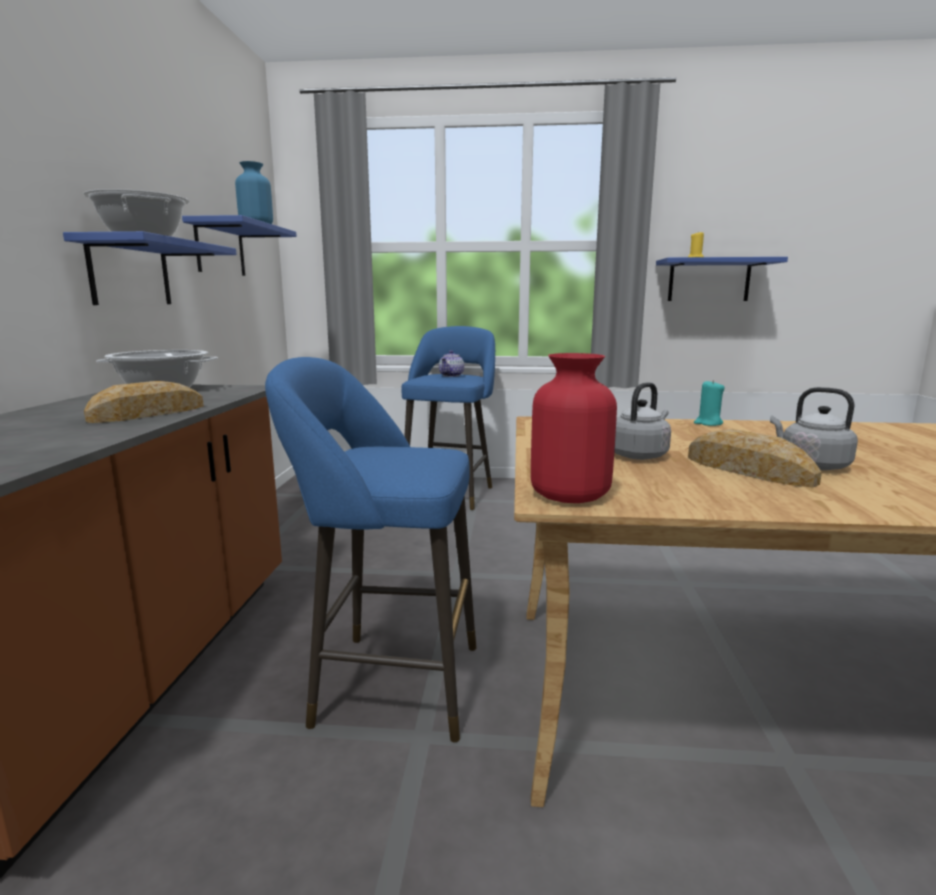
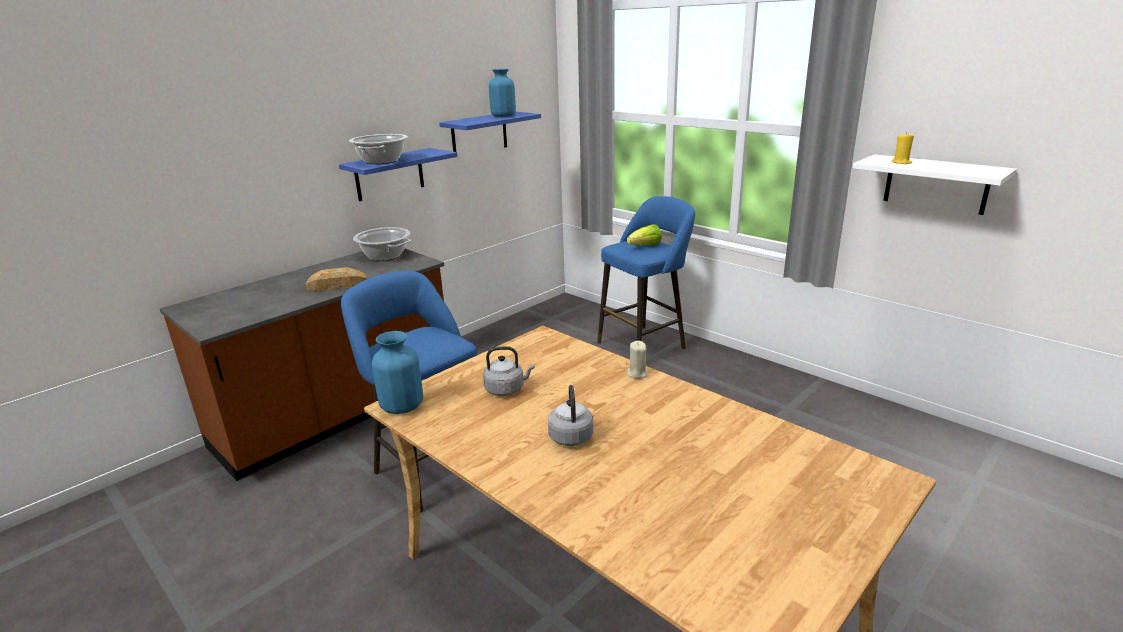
camera: 40 degrees right, 10 degrees up
(451, 375) = (645, 246): teapot -> lettuce
(569, 495) = (402, 406): red vase -> blue vase
(708, 423) = (637, 373): turquoise candle -> beige candle
(709, 280) = (936, 184): blue shelf -> white shelf
(747, 470) = (525, 424): bread -> none

